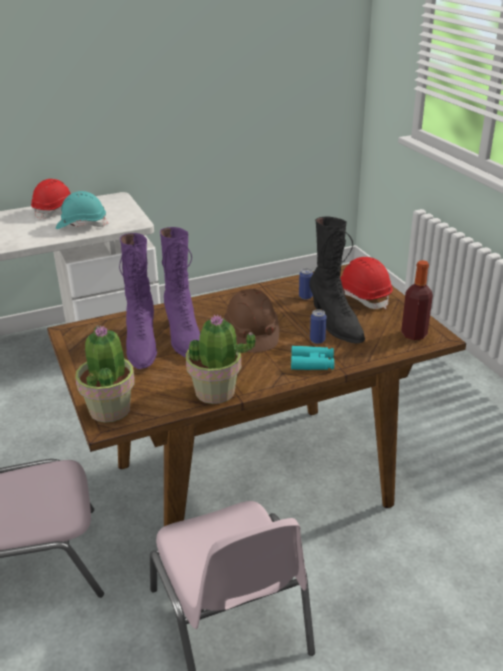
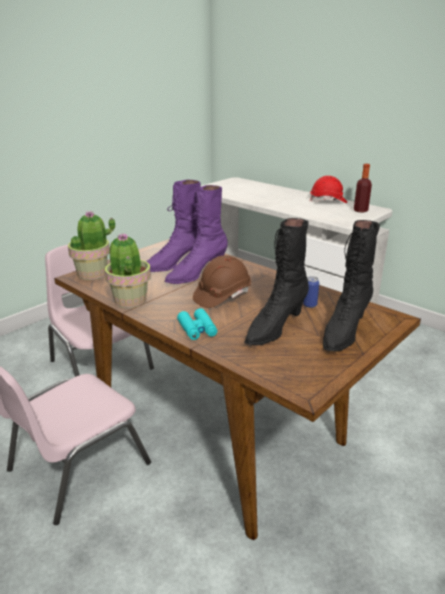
camera: 65 degrees right, 5 degrees down
(81, 225) = (319, 211): turquoise hard hat -> none
(317, 340) = (237, 324): can -> none
(362, 296) = (344, 332): red hard hat -> black boot
(414, 334) = (297, 374): bottle -> bottle (360, 210)

